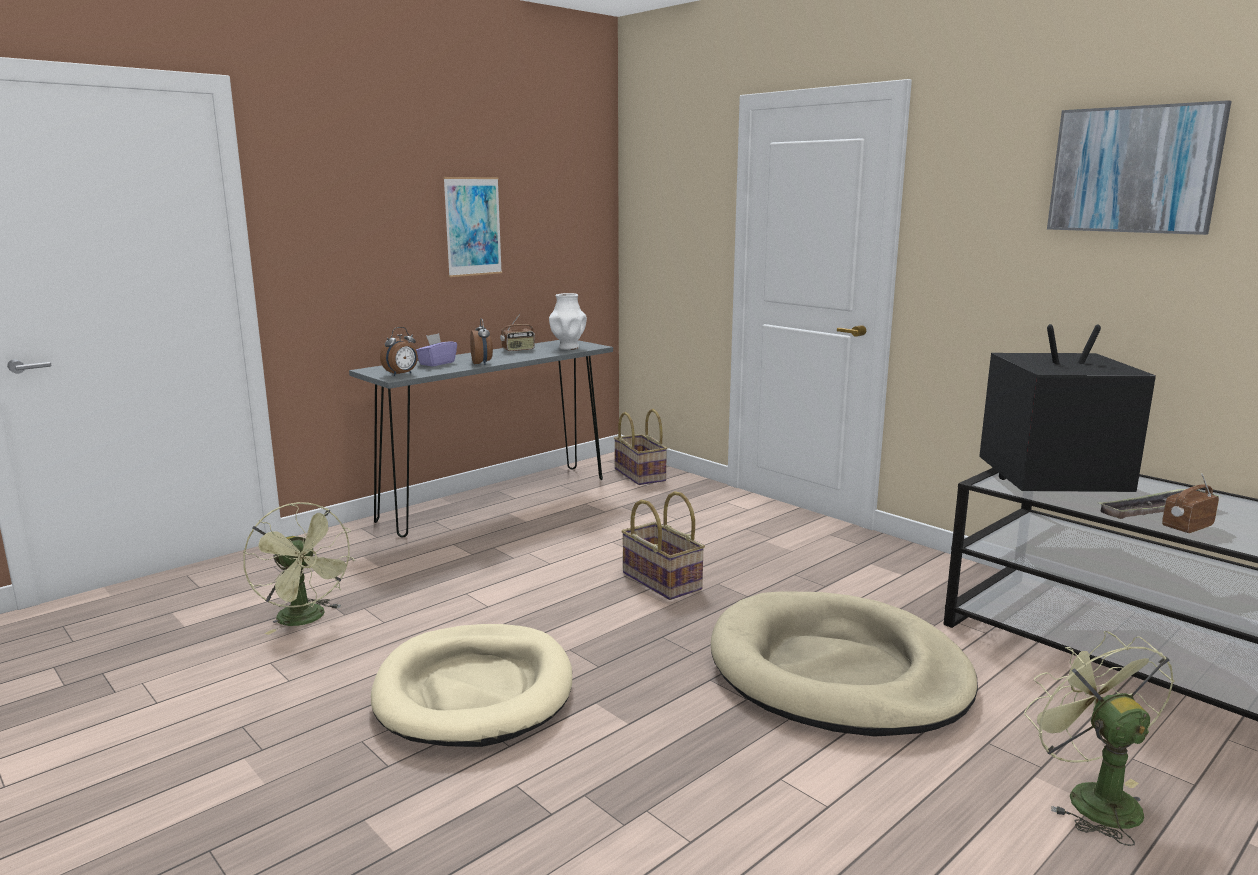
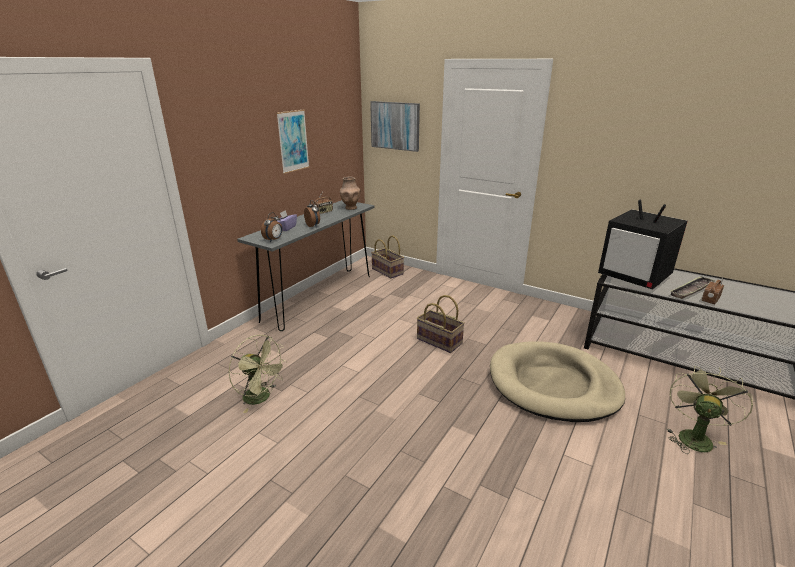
camera: 15 degrees left, 10 degrees up
(475, 691) = (385, 430): beige dog bed -> none
(568, 348) = (350, 208): white vase -> brown vase
(1049, 482) = (635, 277): television -> television turned 120 degrees counterclockwise
(1091, 797) = (693, 436): green fan -> green fan turned 60 degrees clockwise
(1134, 170) = (676, 117): picture -> picture (395, 125)

